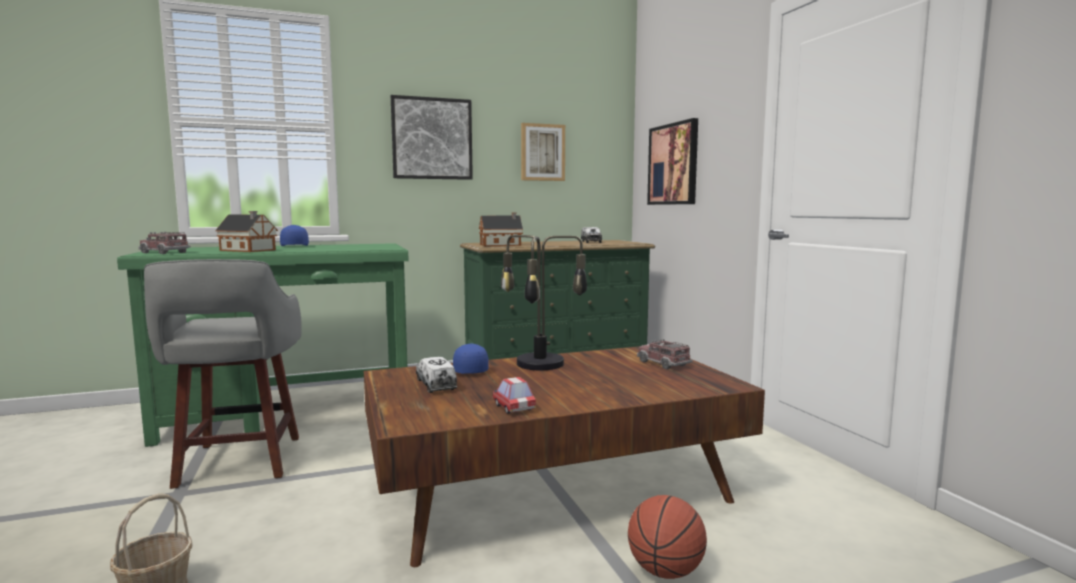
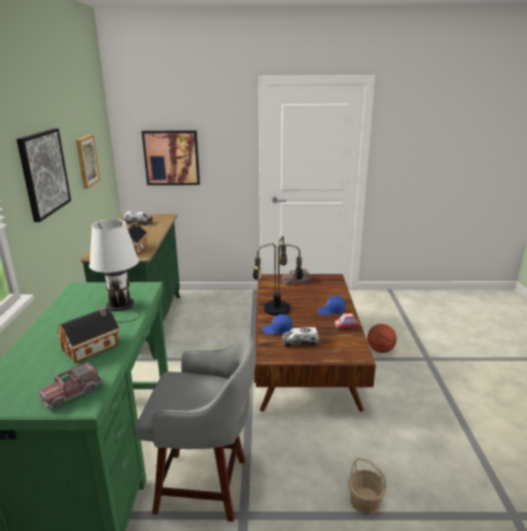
camera: 70 degrees left, 15 degrees up
(294, 246) = (58, 326): blue cap -> blue cap (331, 311)
(337, 248) = (120, 306): none -> white table lamp

